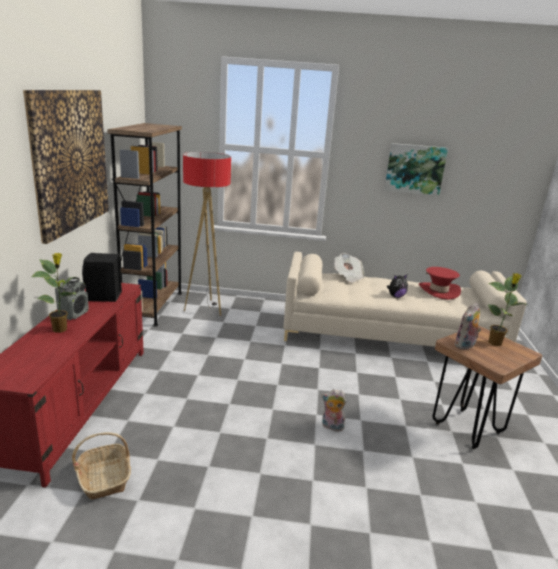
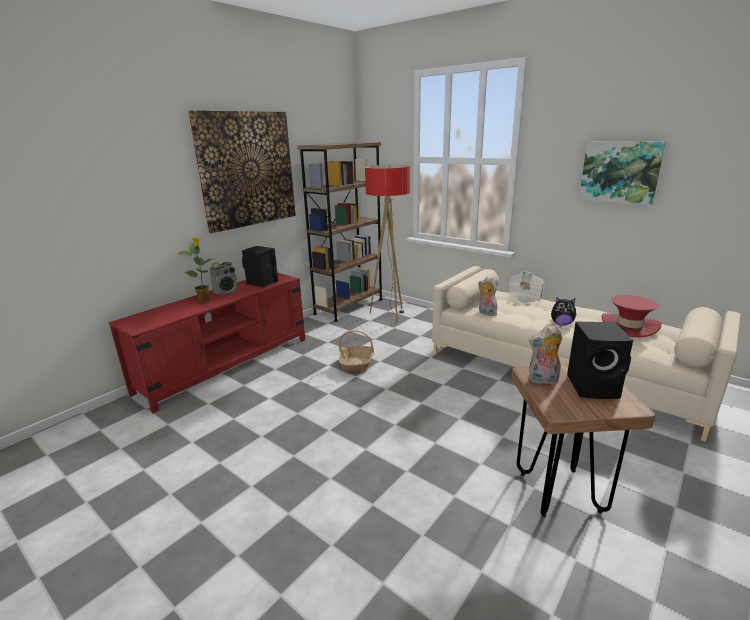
camera: 35 degrees right, 0 degrees up
(104, 477) = (189, 419): basket -> basket (357, 363)
(331, 427) = (398, 439): plush toy -> plush toy (486, 313)
(495, 343) = (594, 387): potted plant -> black speaker

